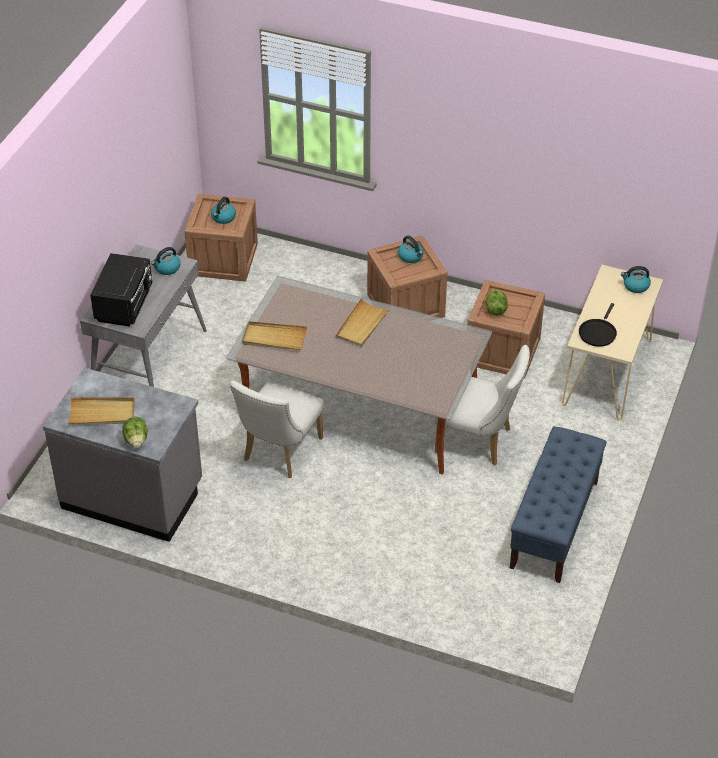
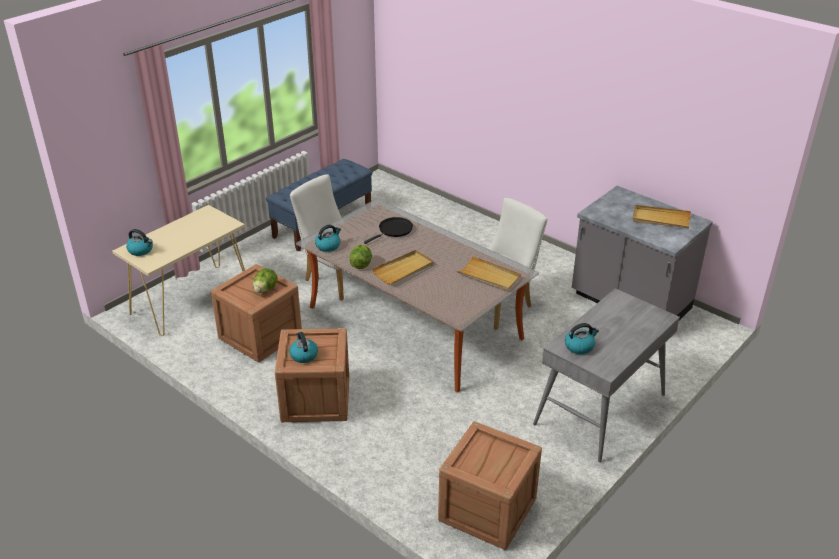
camera: 160 degrees left, 10 degrees down
(125, 304) = (630, 320): black microwave -> none
(136, 440) = (633, 198): lettuce -> lettuce (361, 265)
(223, 218) = (487, 455): kettle -> kettle (328, 246)
(598, 333) = (211, 226): black frying pan -> black frying pan (394, 230)

